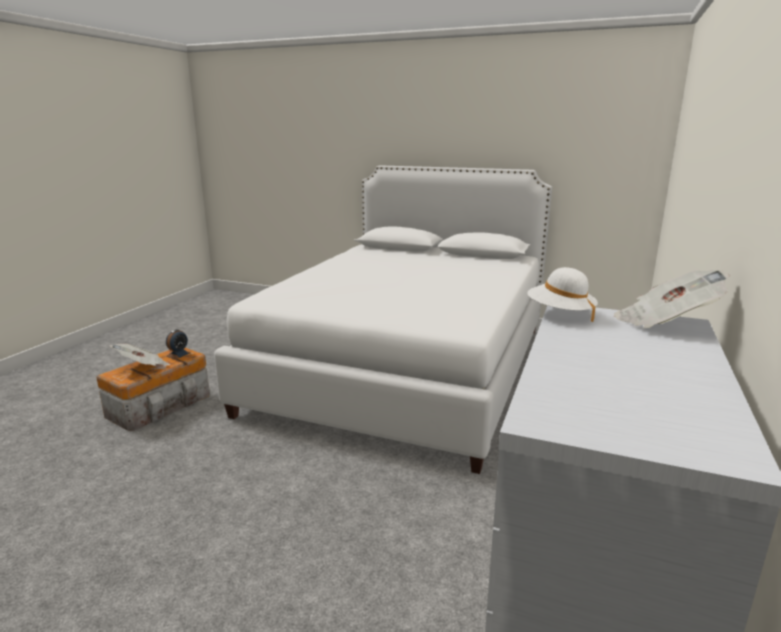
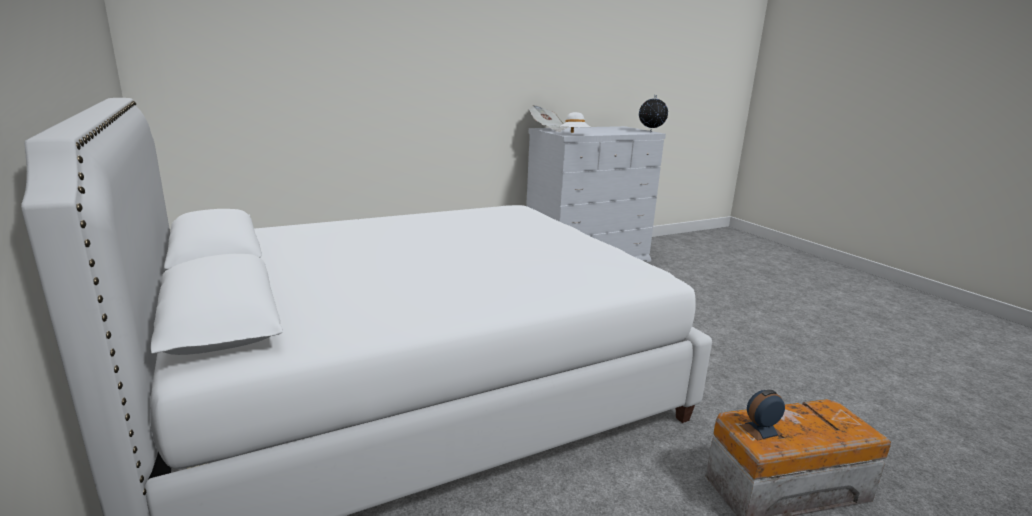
camera: 140 degrees left, 0 degrees up
(143, 367) = (815, 422): newspaper -> none
(548, 423) = (651, 132): none -> globe

